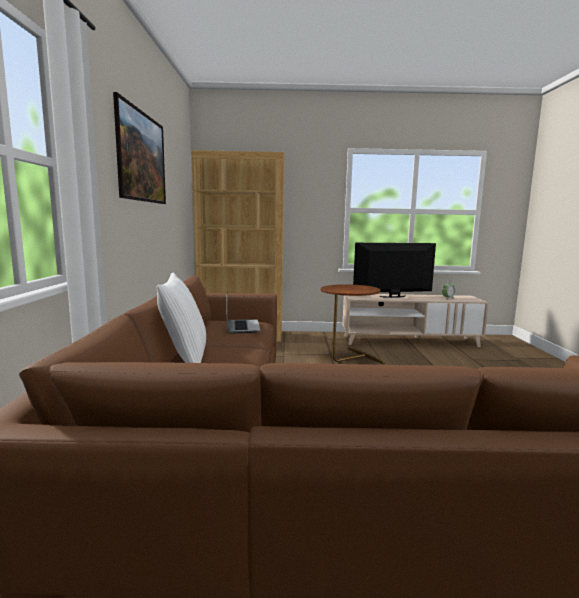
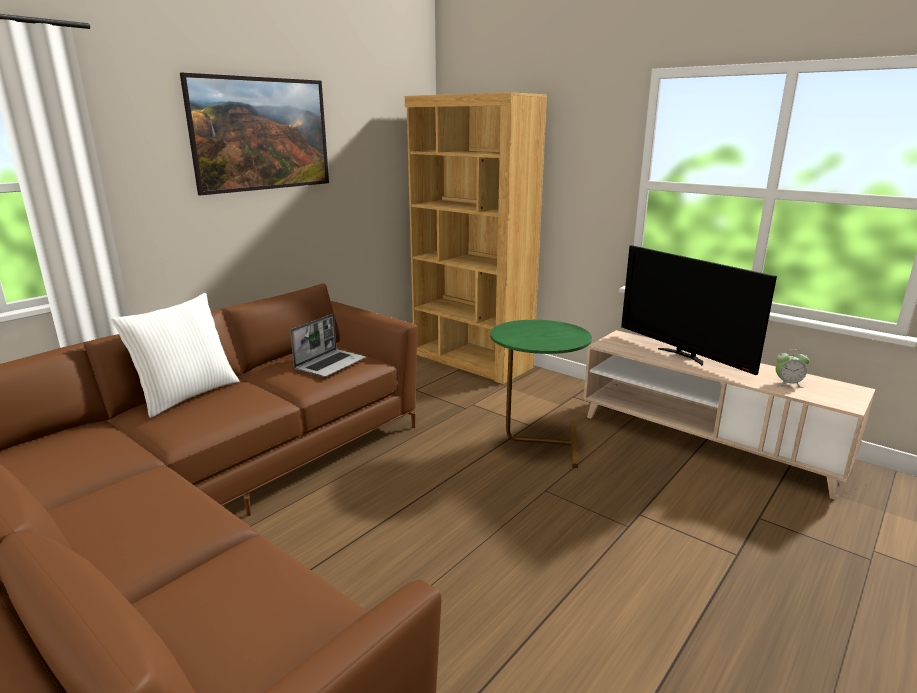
camera: 40 degrees right, 10 degrees up
(347, 359) = (536, 441): brown side table -> green side table
(393, 296) = (683, 356): television -> television turned 150 degrees counterclockwise

